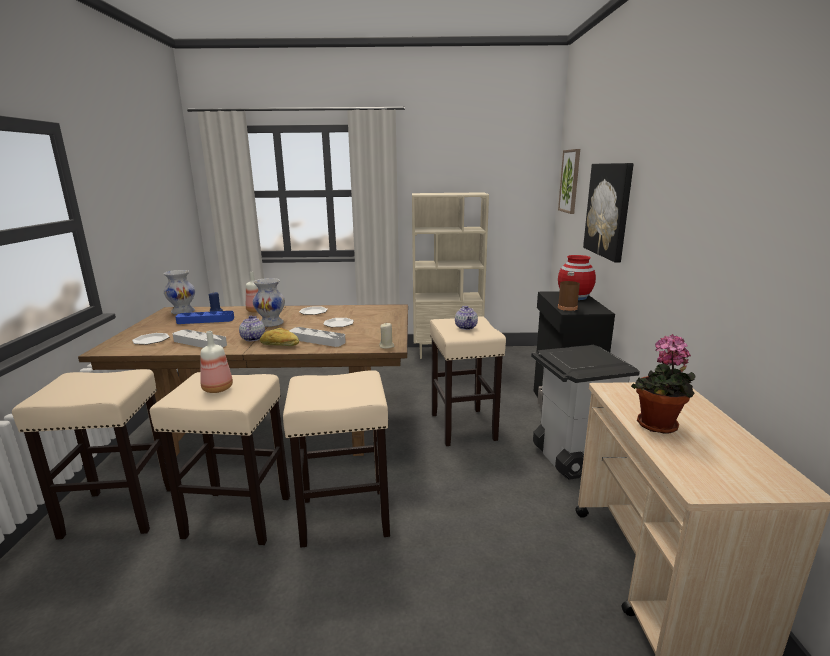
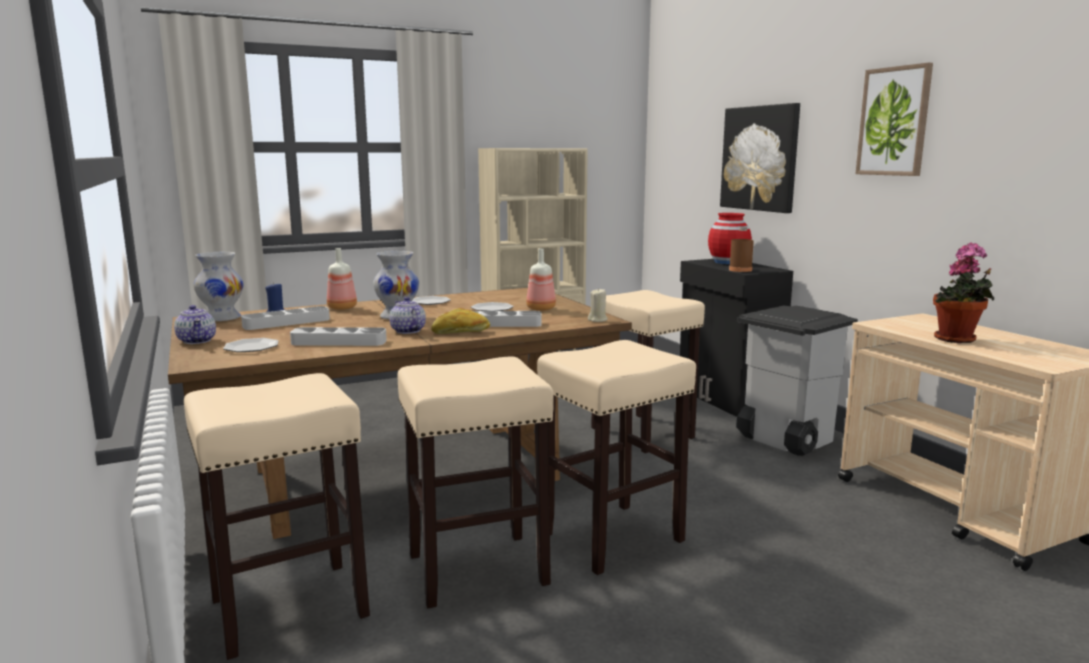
camera: 25 degrees left, 5 degrees down
(205, 320) = (287, 323): blue tray -> grey tray
(217, 389) = (473, 375): bottle -> bottle (541, 309)
(466, 327) = (648, 299): teapot -> teapot (197, 341)
(570, 181) = (676, 133): picture -> picture (894, 121)

